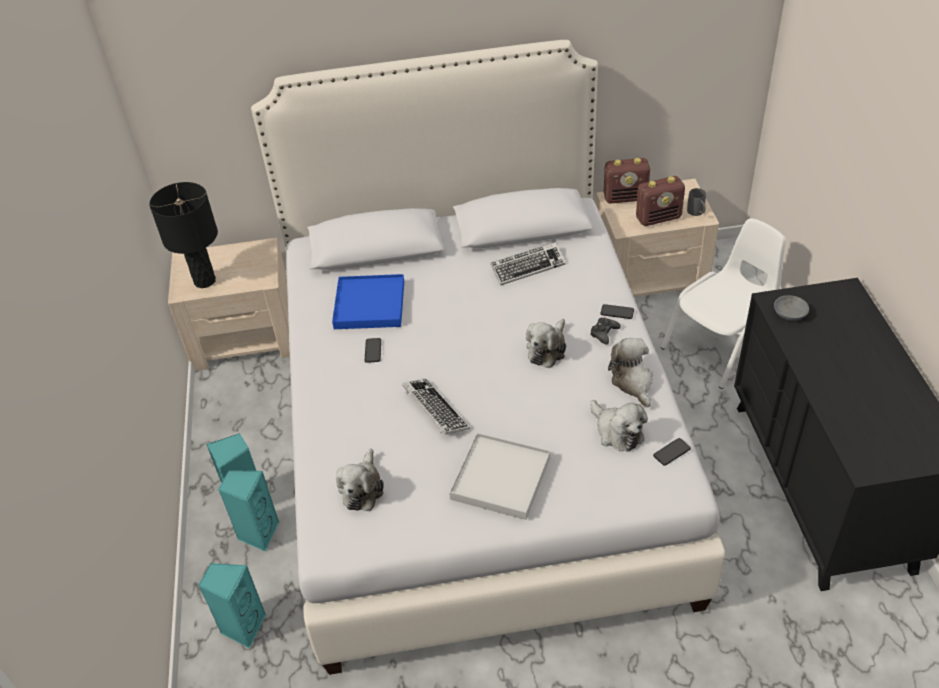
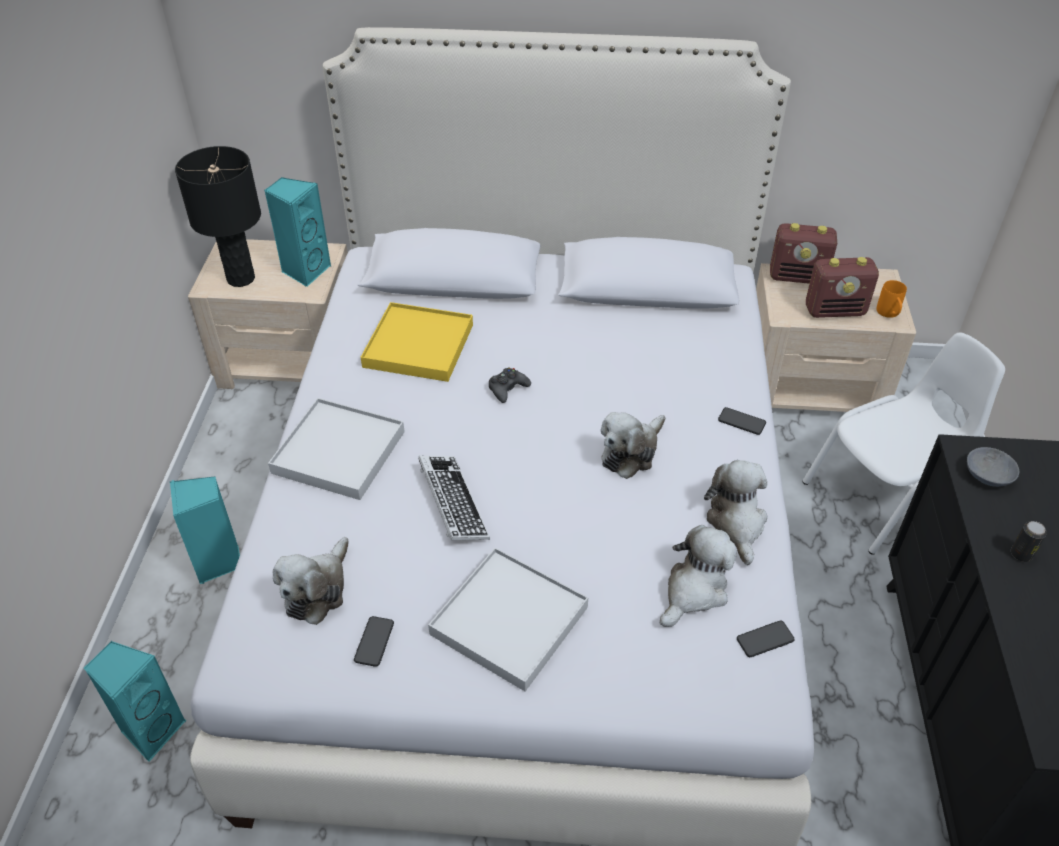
camera: 10 degrees right, 0 degrees up
(258, 533) = (216, 609): turquoise speaker -> turquoise speaker (305, 271)
(340, 393) = (339, 452): none -> white tray
(370, 305) = (419, 346): blue tray -> yellow tray
(373, 351) = (401, 405): phone -> phone (374, 642)
(527, 267) = (638, 338): keyboard -> none
(604, 333) = (715, 447): black game controller -> black game controller (507, 389)
(617, 432) = (694, 590): plush toy -> plush toy turned 120 degrees counterclockwise
(697, 213) = (889, 314): grey mug -> orange mug
(821, 361) = (1021, 554): none -> can

